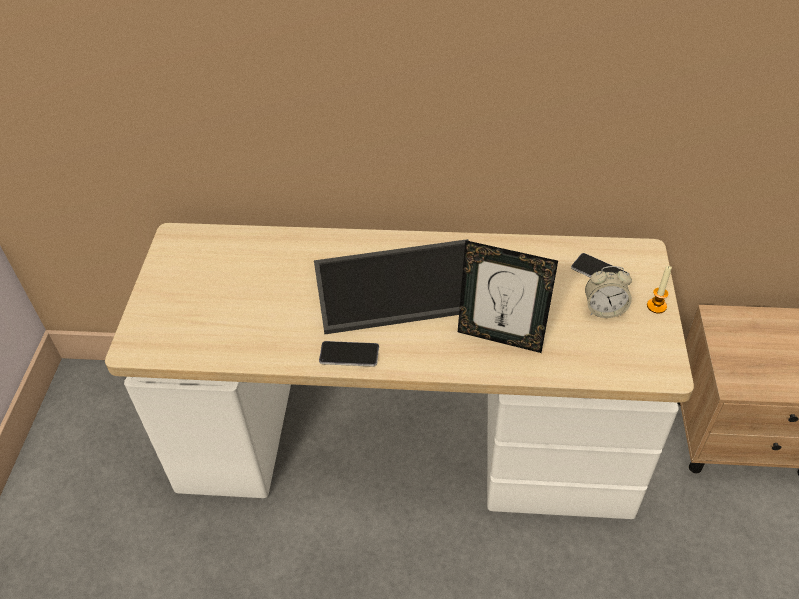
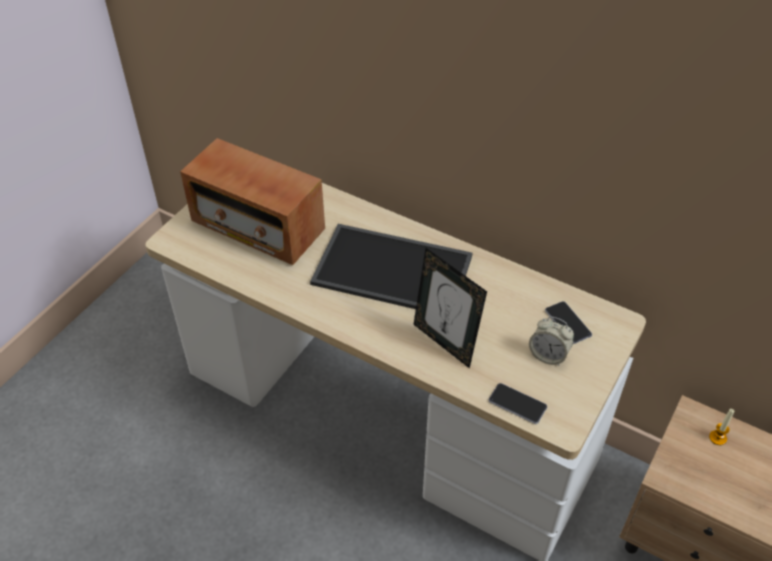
camera: 25 degrees right, 0 degrees up
(226, 296) = (257, 227): none -> radio
(349, 354) = (318, 307): phone -> phone (517, 404)
(656, 306) = (596, 371): candle -> candle (717, 438)

